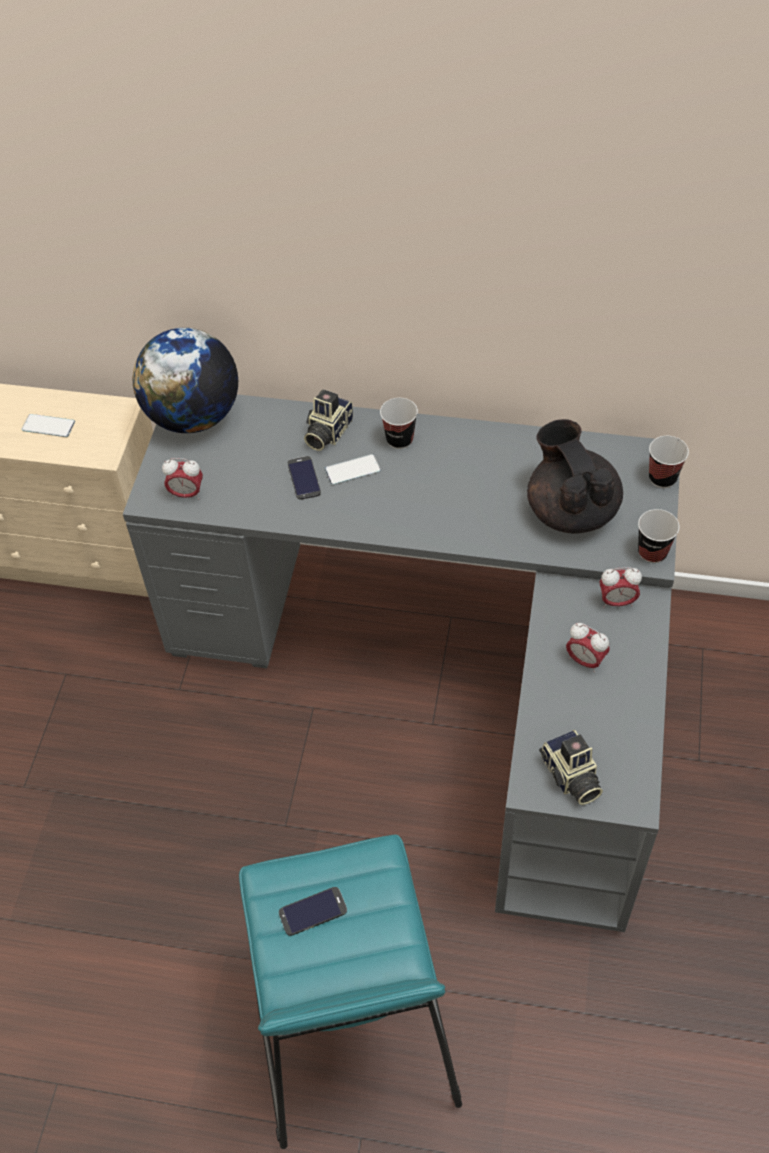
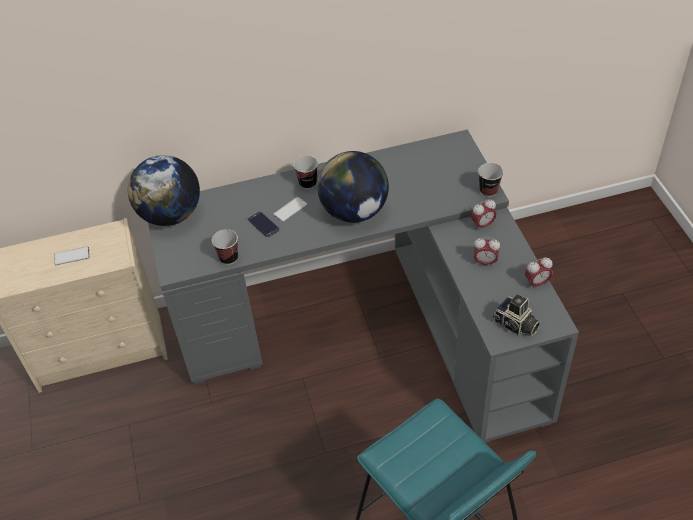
camera: 25 degrees left, 5 degrees down
(186, 494) = (195, 259): alarm clock -> alarm clock (537, 283)
(313, 911) = (417, 459): phone -> none
(326, 432) = (261, 194): camera -> none
(438, 508) = (354, 211): none -> globe
(571, 510) = (430, 185): black teapot -> none
(662, 478) = (469, 151): cup -> cup (229, 258)

